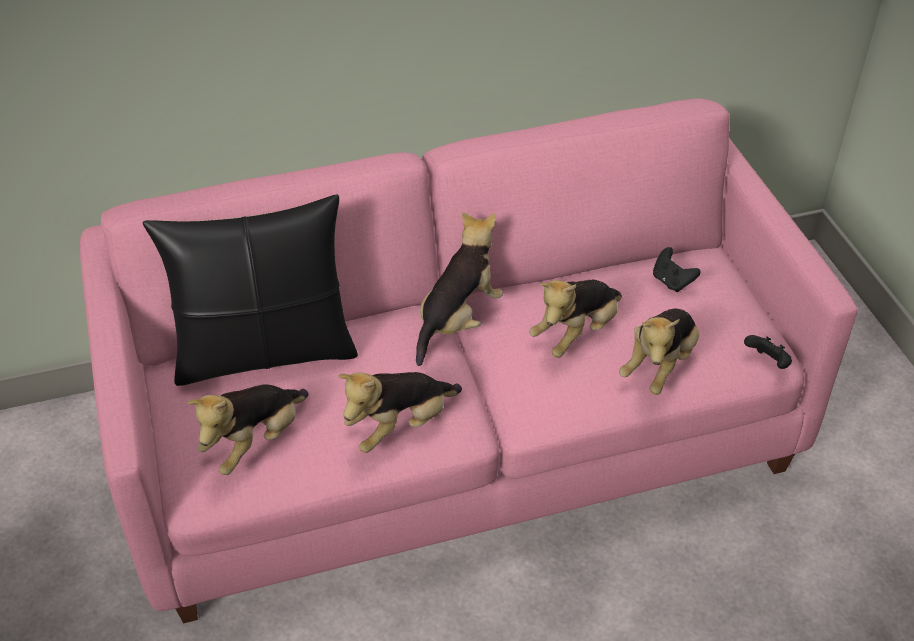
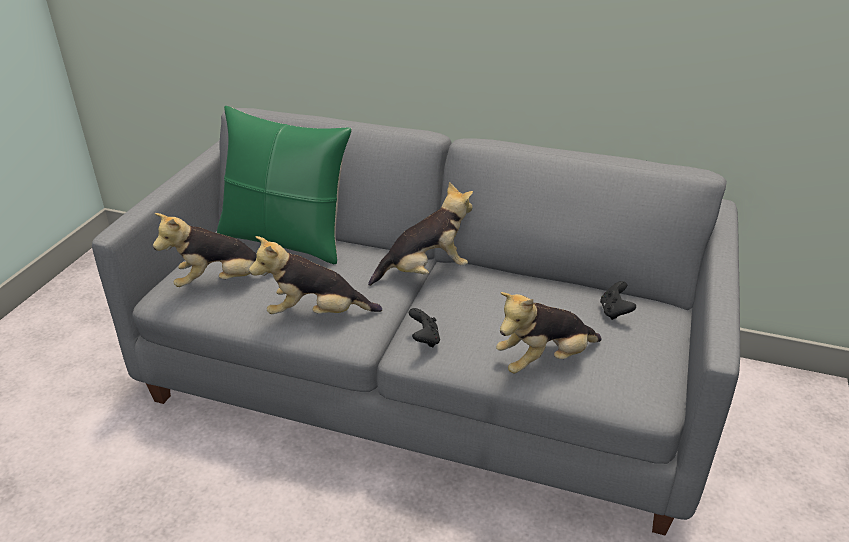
camera: 35 degrees right, 10 degrees down
(265, 352) = (286, 240): black pillow -> green pillow
(458, 432) = (426, 378): pink sofa -> grey sofa
(576, 333) = (500, 313): plush toy -> none
(767, 363) = (645, 401): black game controller -> black game controller (424, 339)

